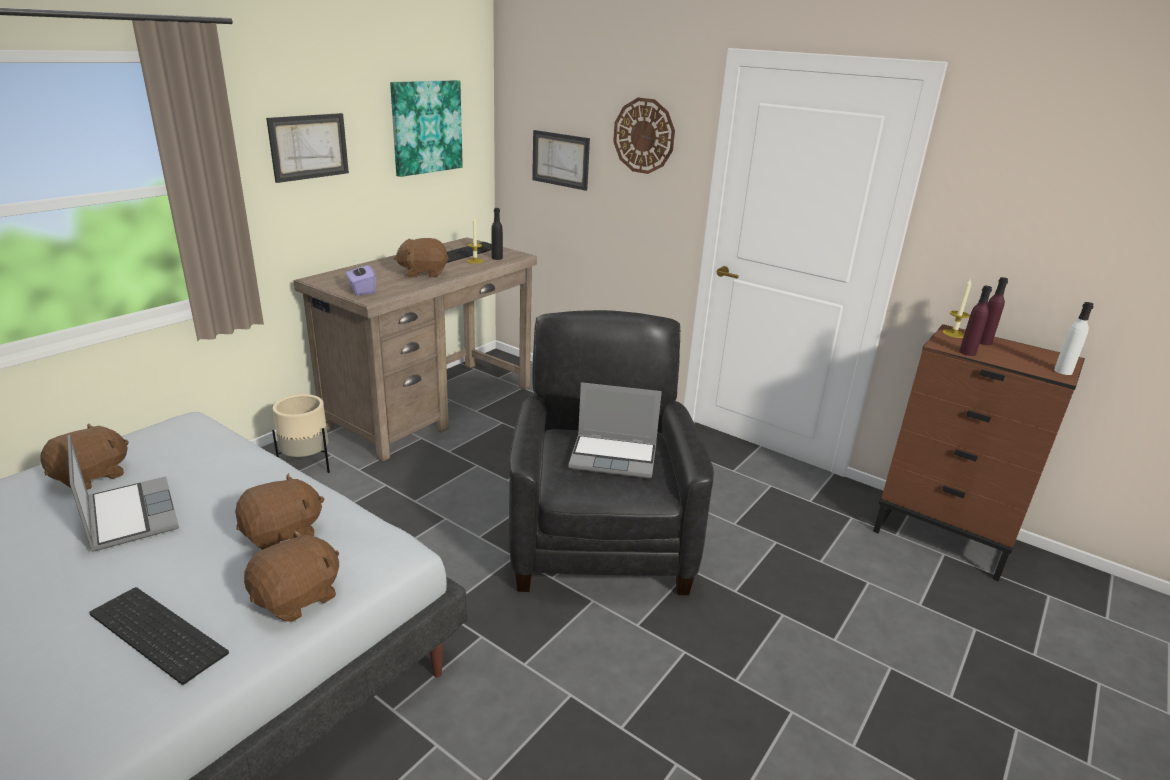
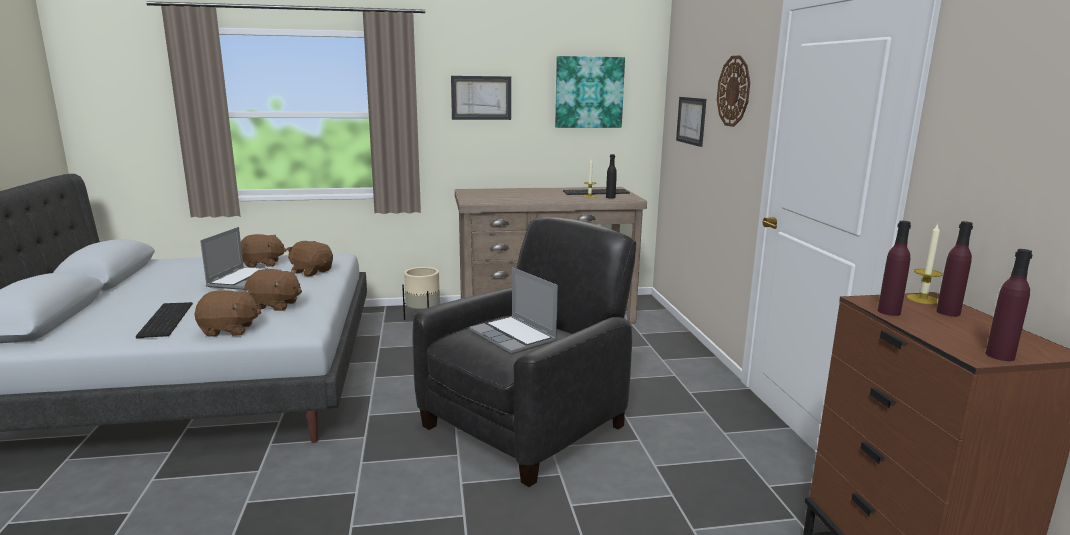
camera: 45 degrees right, 10 degrees down
(361, 290) = (477, 197): purple tissue box -> none
(423, 273) = (536, 196): brown plush toy -> brown plush toy (311, 271)
(1063, 371) = (1000, 356): white bottle -> purple bottle

